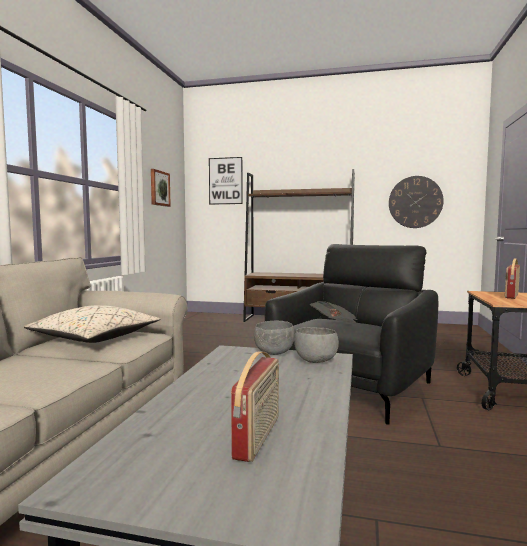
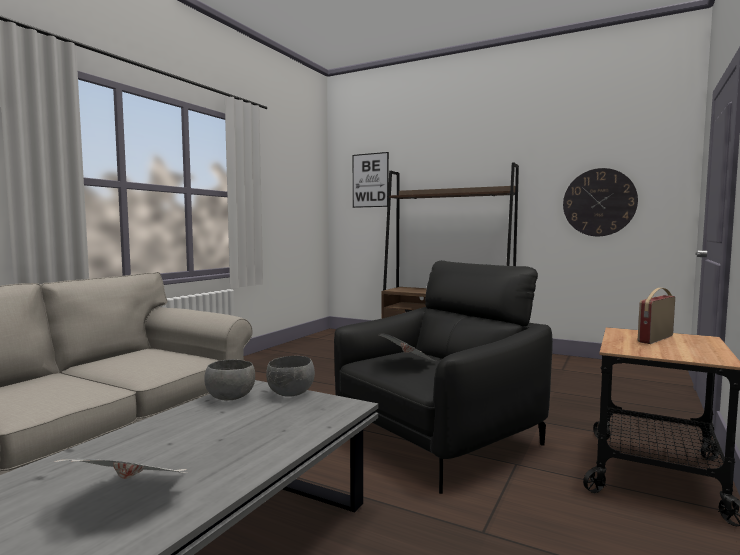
camera: 15 degrees right, 0 degrees up
(95, 338) = (138, 360): beige pillow -> none
(159, 188) = (289, 191): picture -> none
(258, 437) = (132, 497): radio -> newspaper
(314, 361) = (321, 408): grey bowl -> grey bowl (230, 398)

